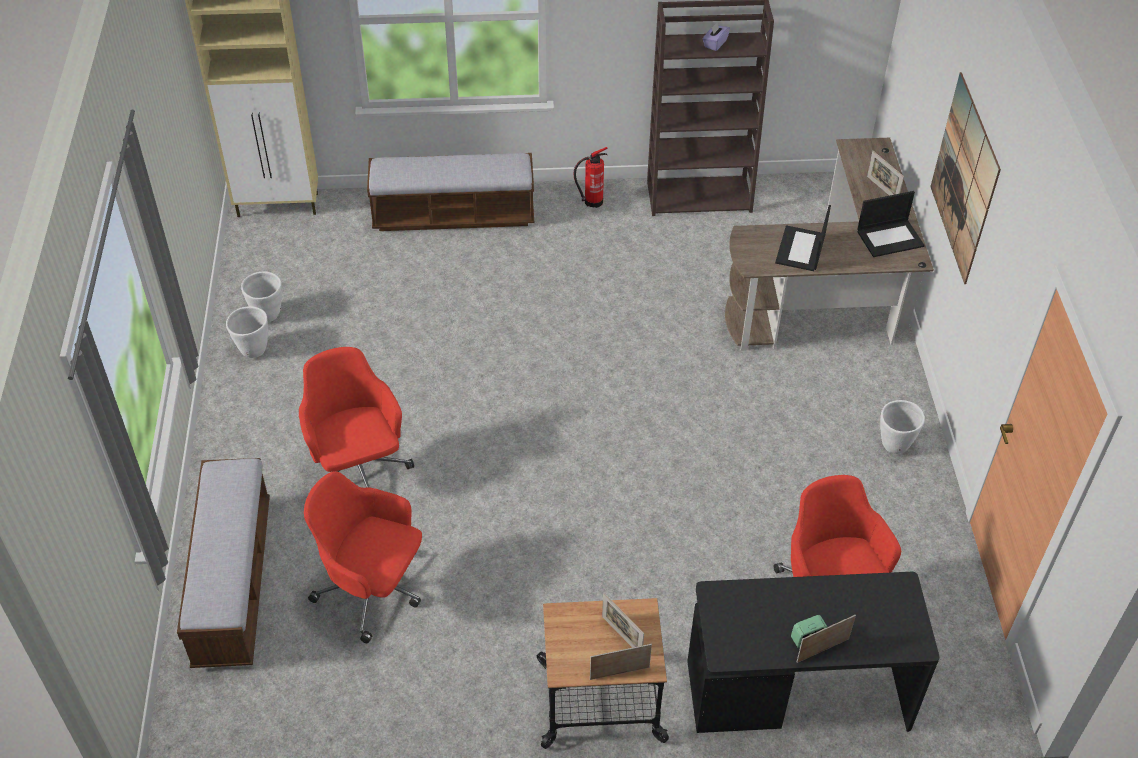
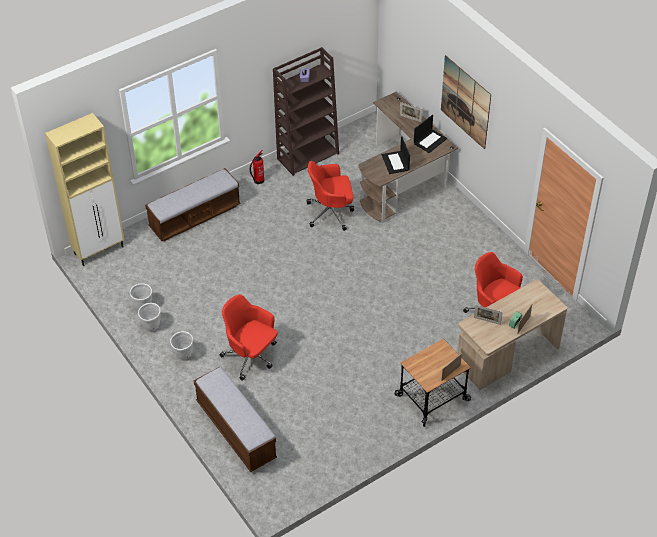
camera: 30 degrees left, 0 degrees up
(373, 590) = (301, 402): red office chair -> red office chair (331, 213)
(621, 636) = (441, 359): picture frame -> picture frame (487, 321)
(797, 693) = (507, 356): black desk -> beige desk
(894, 445) = (476, 236): white planter -> white planter (183, 355)

